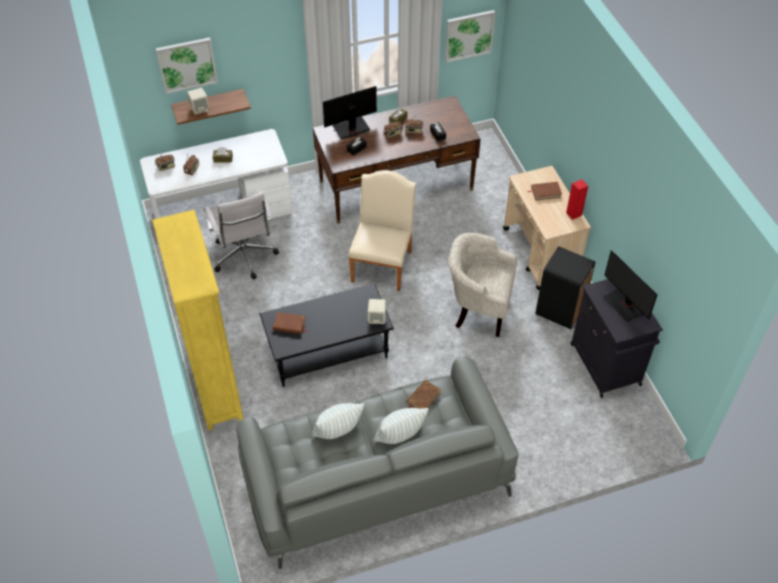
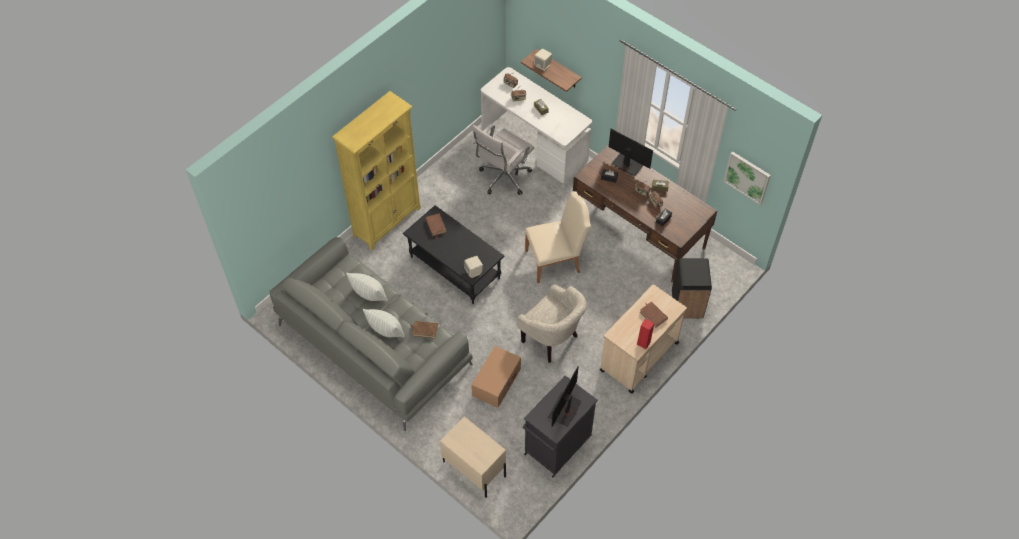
camera: 60 degrees right, 5 degrees up
(187, 64) = (551, 32): picture -> none
(478, 311) = (552, 340): beige armchair -> beige armchair turned 150 degrees clockwise
(499, 382) = (496, 382): none -> cardboard box
(559, 310) = (590, 393): black trash can -> black trash can (687, 304)
(594, 450) = (474, 468): none -> beige nightstand

